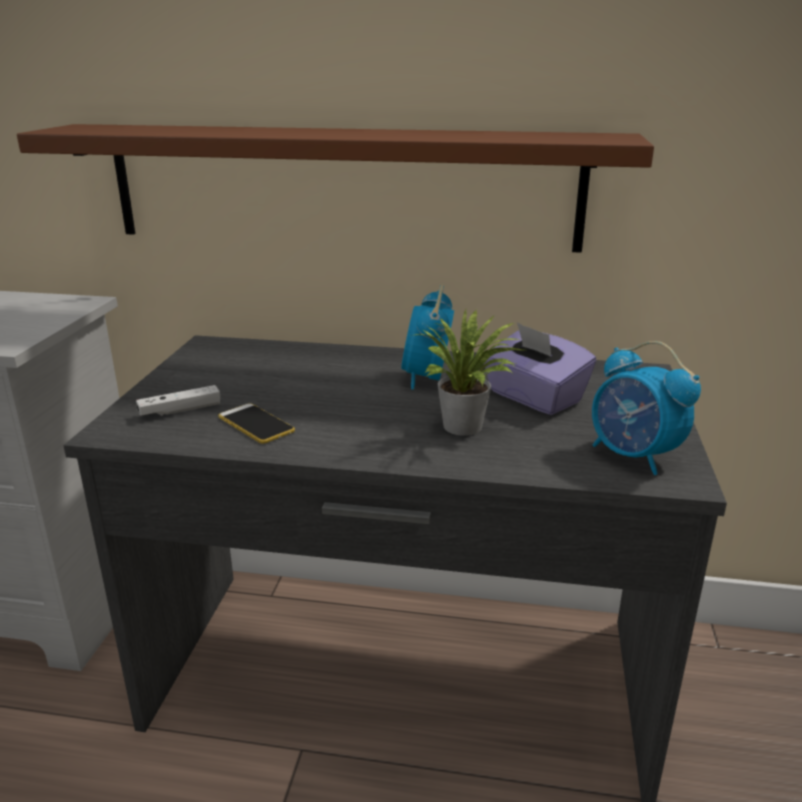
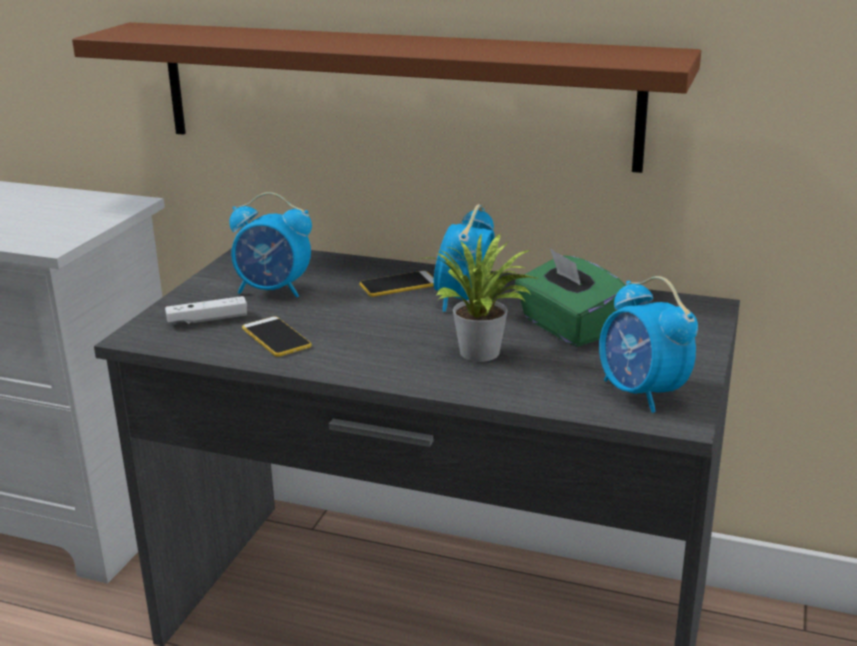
camera: 10 degrees right, 0 degrees up
(240, 378) = (273, 290): none -> alarm clock
(359, 367) = (398, 285): none -> phone
(533, 398) = (567, 328): purple tissue box -> green tissue box

